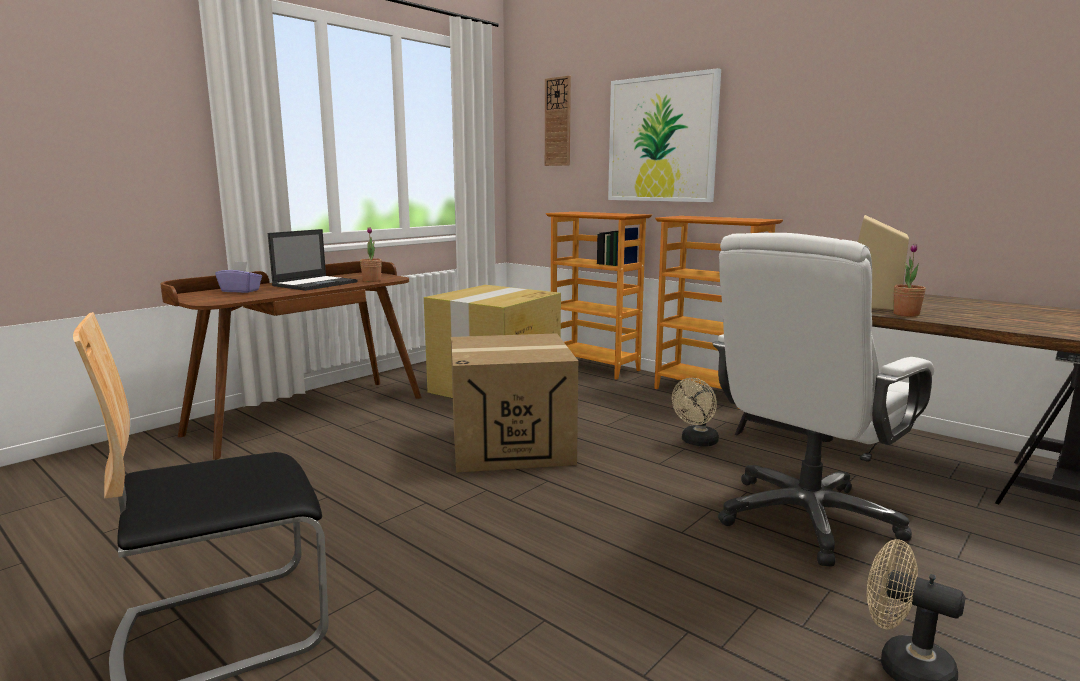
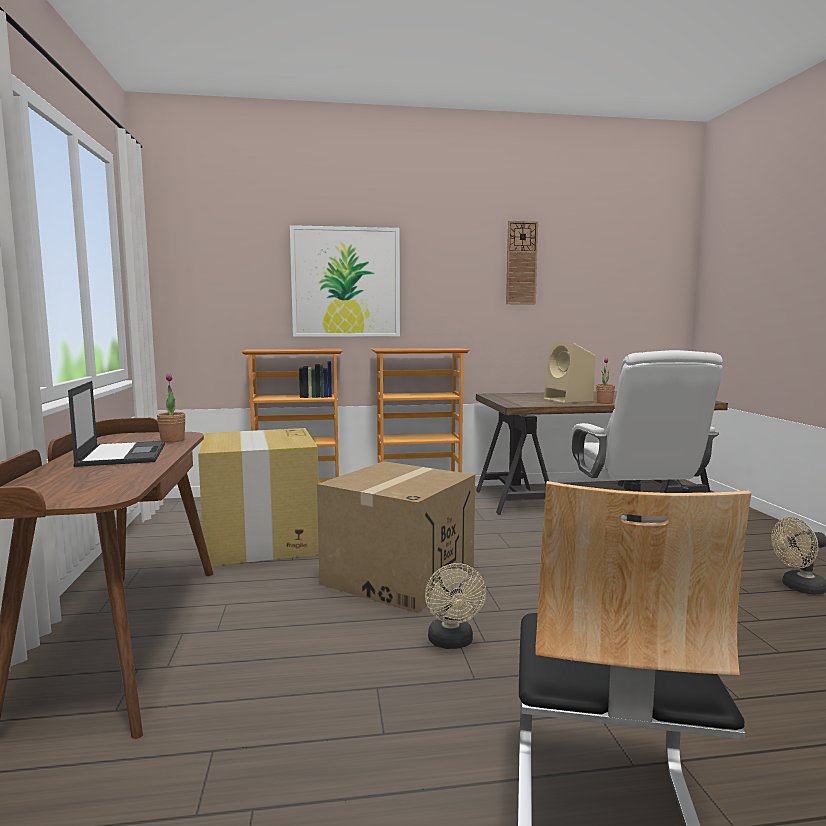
camera: 50 degrees left, 5 degrees down
(241, 291) = (63, 479): purple tissue box -> none
(558, 122) = (219, 258): wall clock -> wall clock (521, 263)
(696, 442) = (493, 527): beige fan -> beige fan (452, 642)

